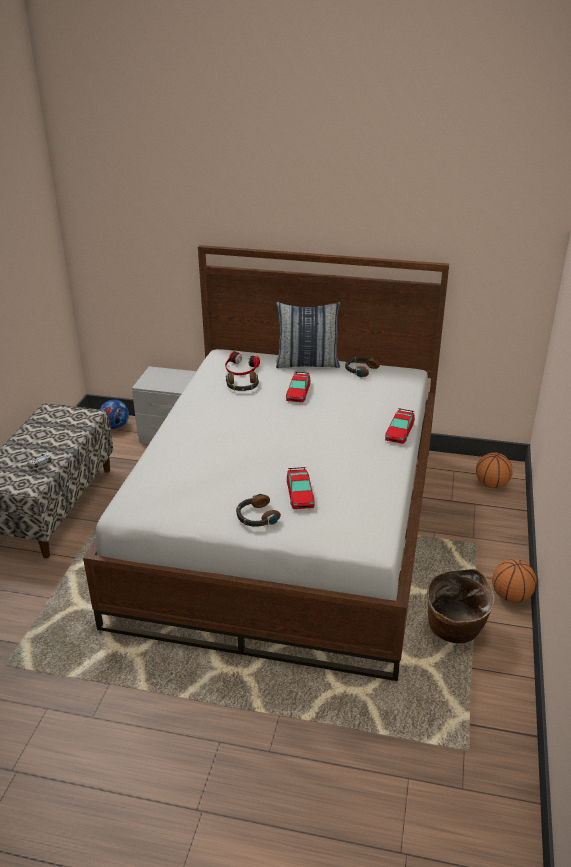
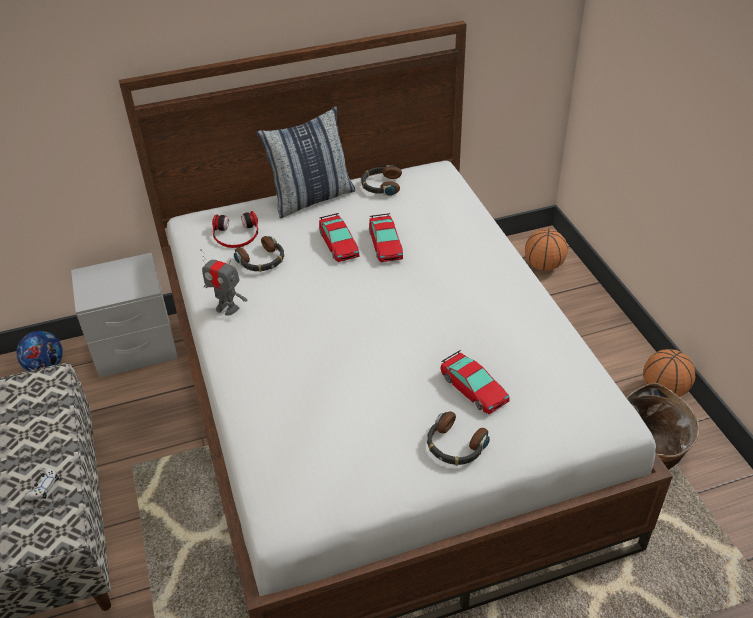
camera: 30 degrees left, 10 degrees up
(198, 402) = (227, 308): none -> toy robot
(399, 431) = (499, 253): toy car -> toy car (385, 244)

